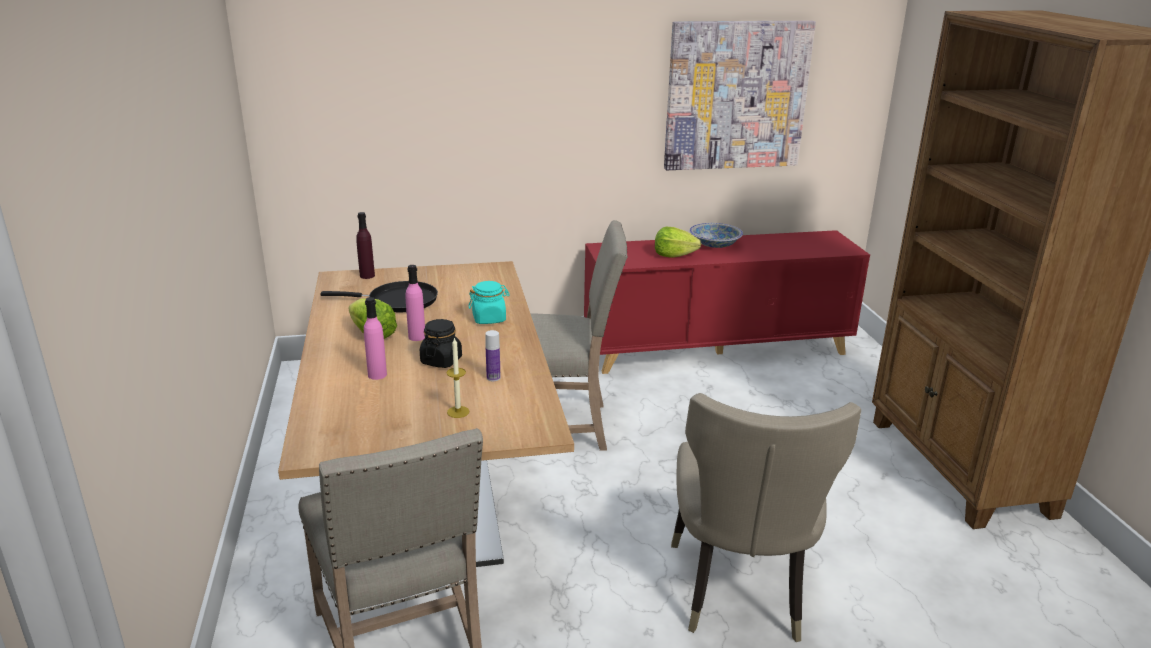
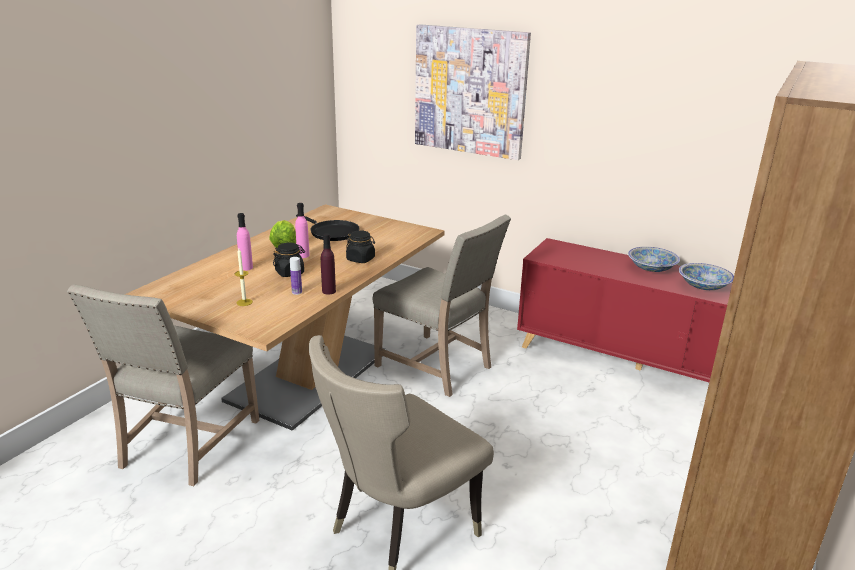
camera: 40 degrees right, 0 degrees up
(367, 276) = (344, 214): purple bottle -> purple bottle (329, 291)
(489, 319) = (361, 259): turquoise jar -> black jar
(673, 255) = (600, 265): lettuce -> none
(736, 95) = (703, 133): picture -> picture (470, 91)
(774, 248) = (703, 286): none -> bowl

